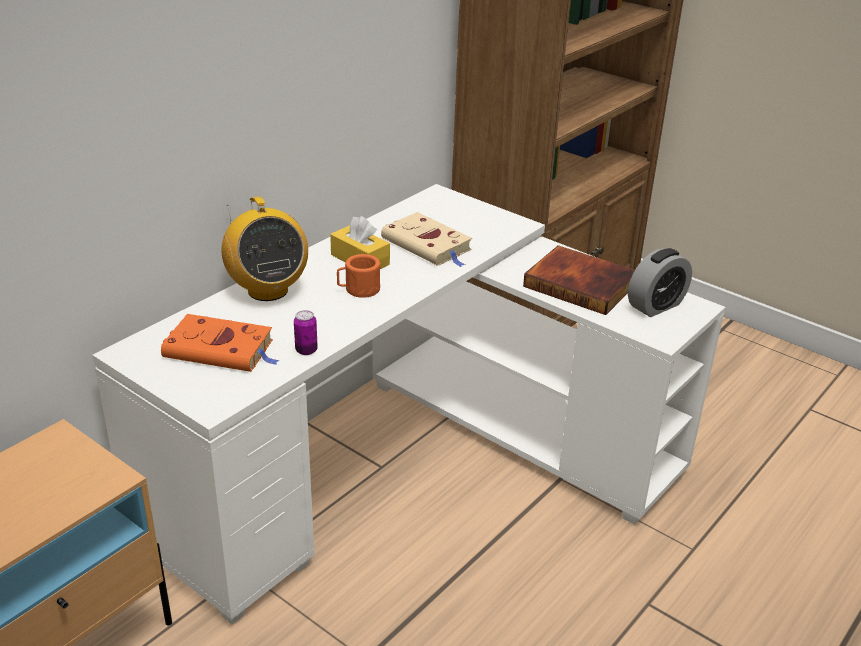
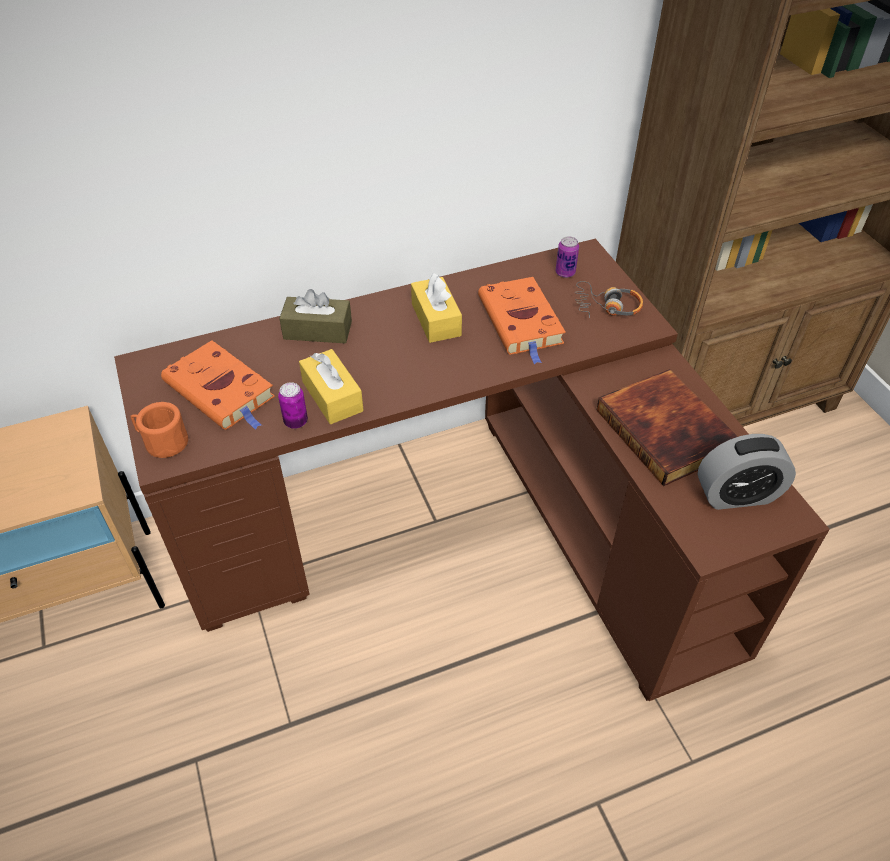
camera: 30 degrees right, 15 degrees up
(267, 290) = (317, 330): radio -> brown tissue box
(321, 327) = (332, 396): none -> yellow tissue box
(358, 289) = (404, 360): orange mug -> orange mug (162, 441)
(411, 461) = (467, 527): white desk -> brown desk
(428, 245) = (521, 323): beige book -> orange book
(433, 208) = (565, 273): none -> can
(482, 221) = (607, 307): none -> headphones

